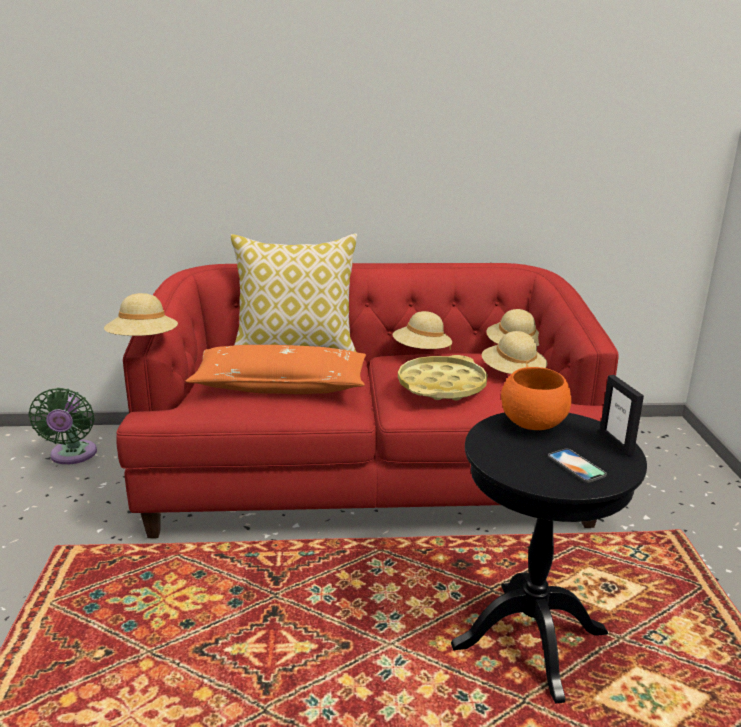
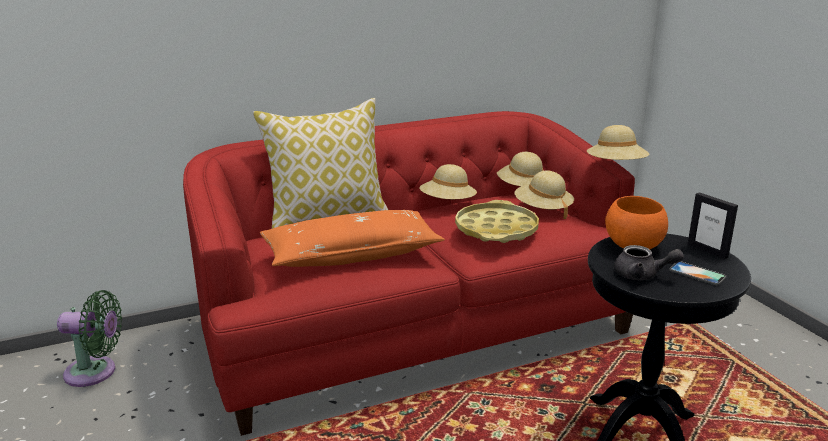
camera: 20 degrees left, 0 degrees up
(72, 456) = (95, 372): green fan -> green fan turned 60 degrees counterclockwise
(143, 342) = (218, 232): beige hat -> beige hat (616, 167)
(511, 455) = (642, 275): none -> grey teapot

